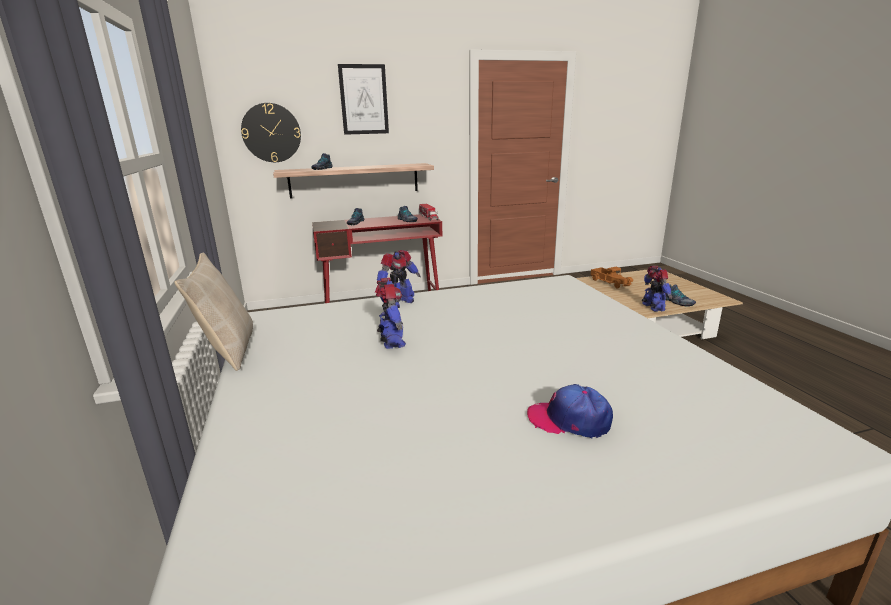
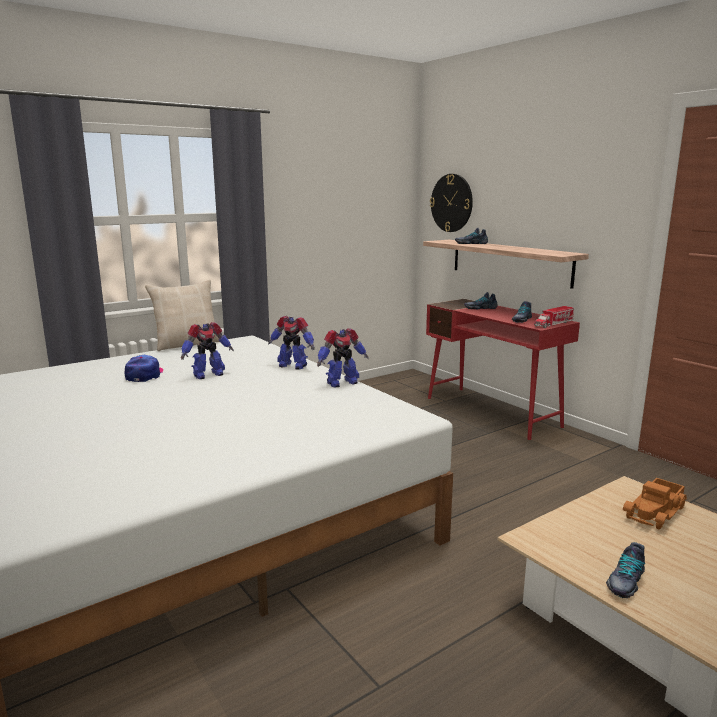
camera: 70 degrees right, 5 degrees down
(364, 99) = (531, 170): picture -> none
(569, 420) = (74, 434): cap -> cap (144, 375)
(653, 307) = (562, 552): toy robot -> toy robot (341, 383)

